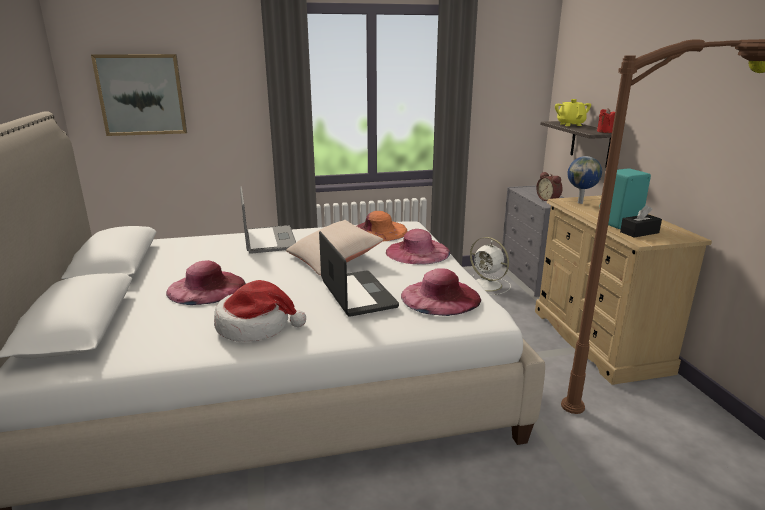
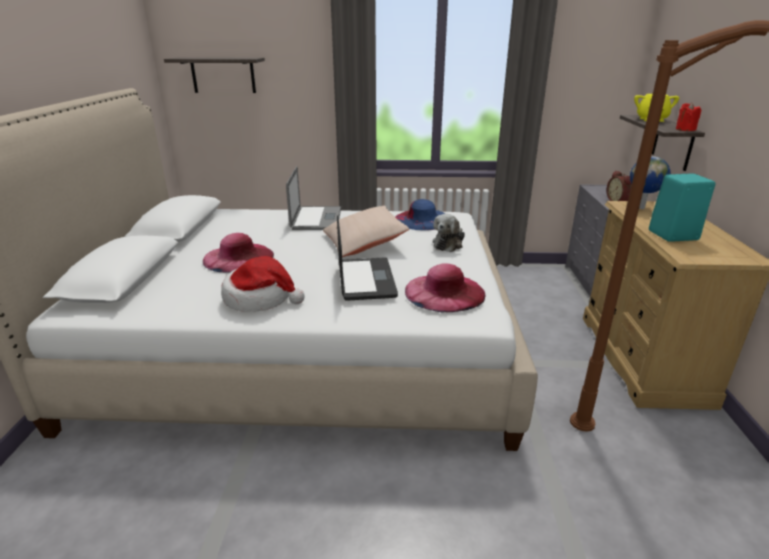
camera: 15 degrees right, 5 degrees up
(141, 95) = (223, 75): picture -> shelf
(378, 231) = (422, 220): orange hat -> blue hat
(417, 252) = (449, 244): pink hat -> plush toy
(488, 285) = (543, 285): white fan -> none
(639, 232) = (691, 247): black tissue box -> none

